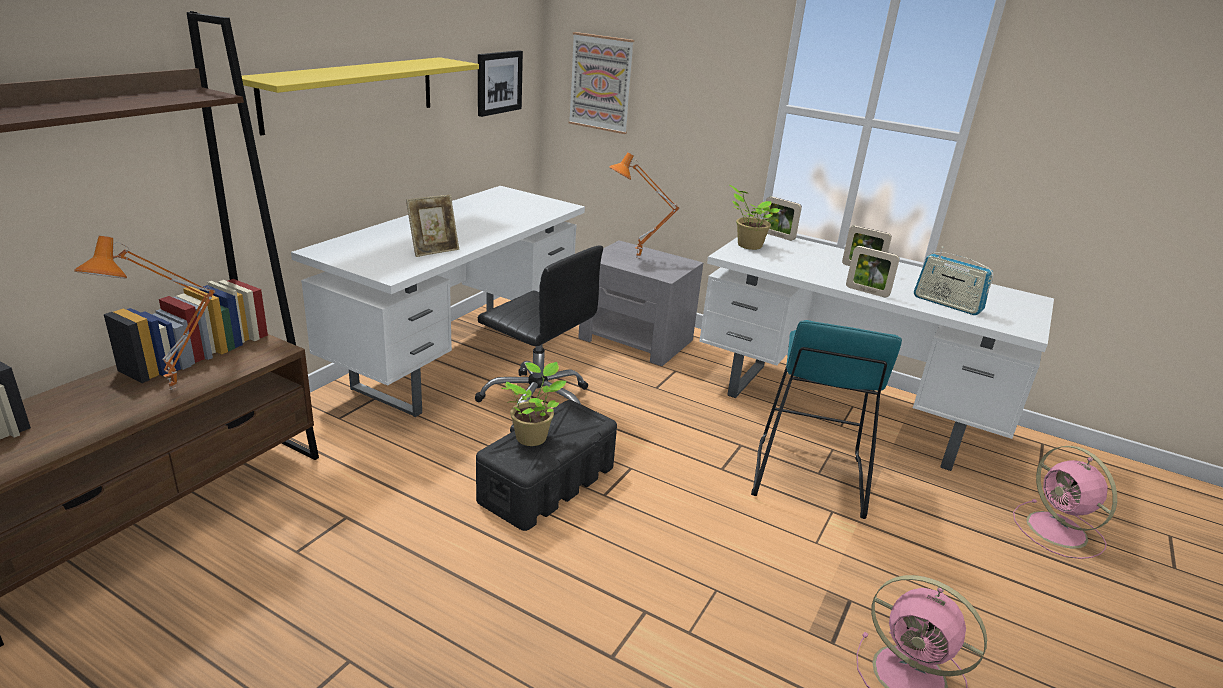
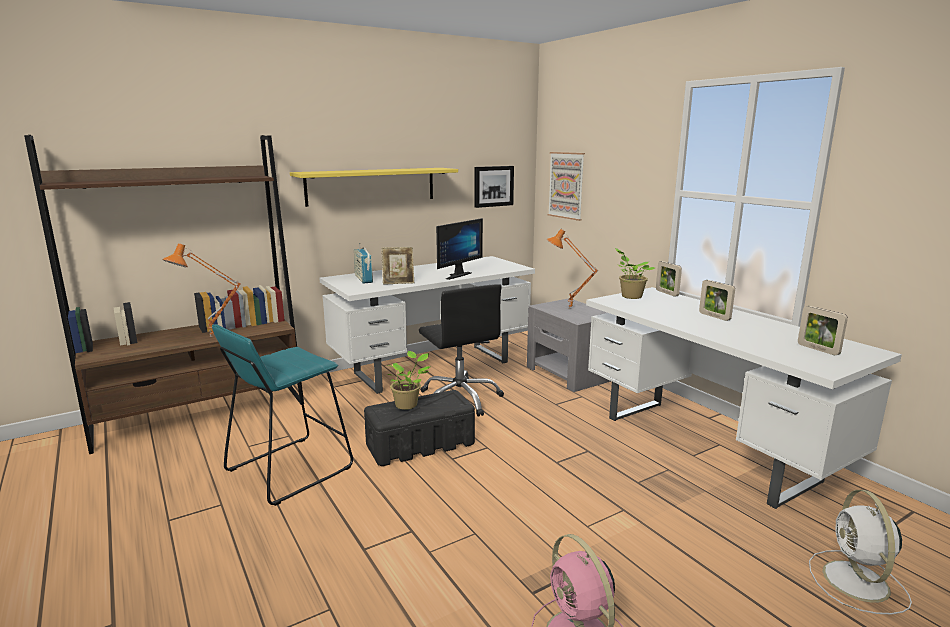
camera: 30 degrees right, 10 degrees down
(497, 228) = (455, 275): none -> monitor
(807, 476) = (625, 482): turquoise stool -> turquoise stool (289, 469)
(867, 291) = (694, 330): picture frame -> picture frame (818, 349)
(947, 304) = (764, 345): radio -> radio (363, 279)
(1059, 531) = (857, 583): pink fan -> white fan

